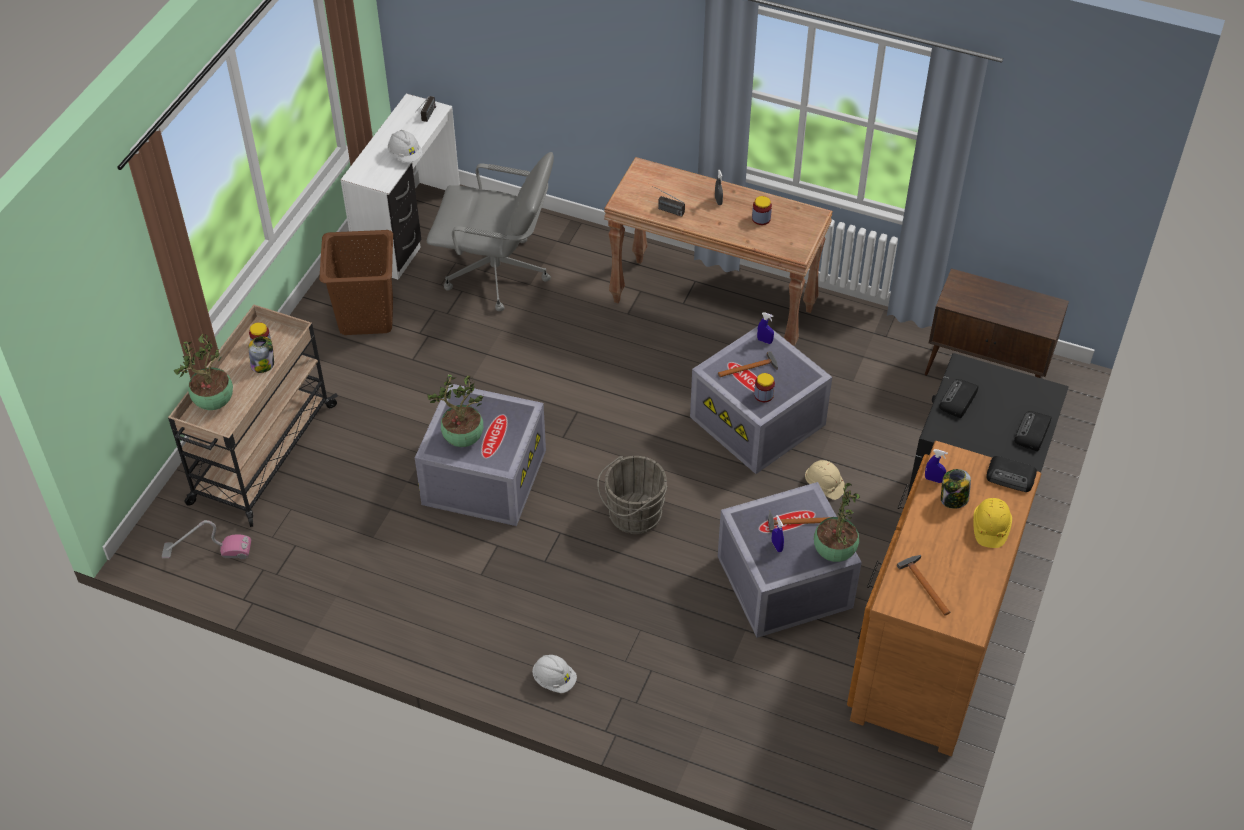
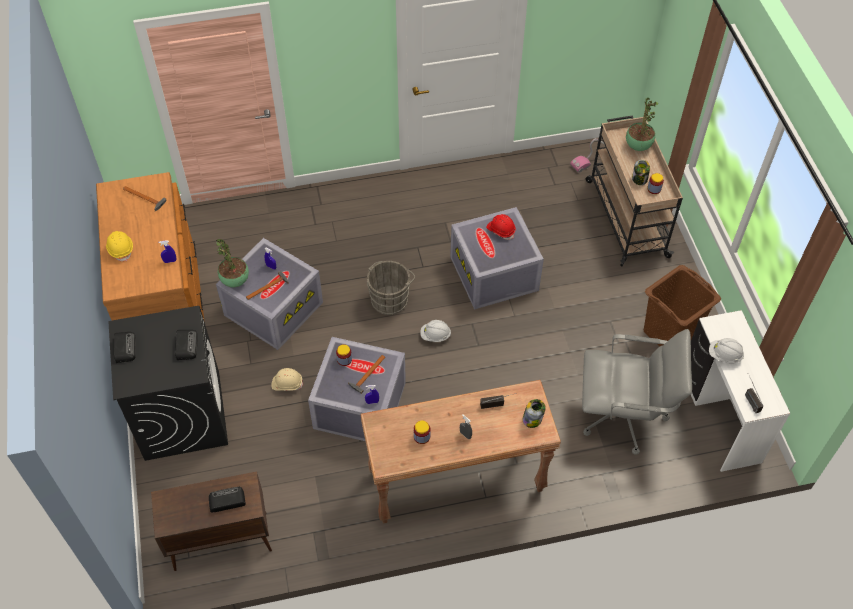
camera: 145 degrees right, 5 degrees up
(462, 439) = (501, 230): potted plant -> red hard hat
(497, 274) = (623, 416): grey office chair -> grey office chair turned 150 degrees counterclockwise
(554, 679) = (361, 194): white hard hat -> white hard hat (435, 335)
(953, 499) = (151, 255): jar -> jar (532, 419)
(1011, 477) = (121, 287): radio -> radio (226, 501)

